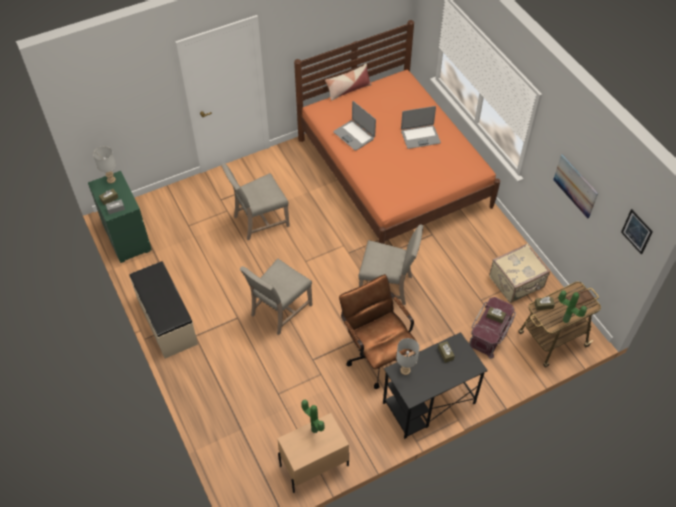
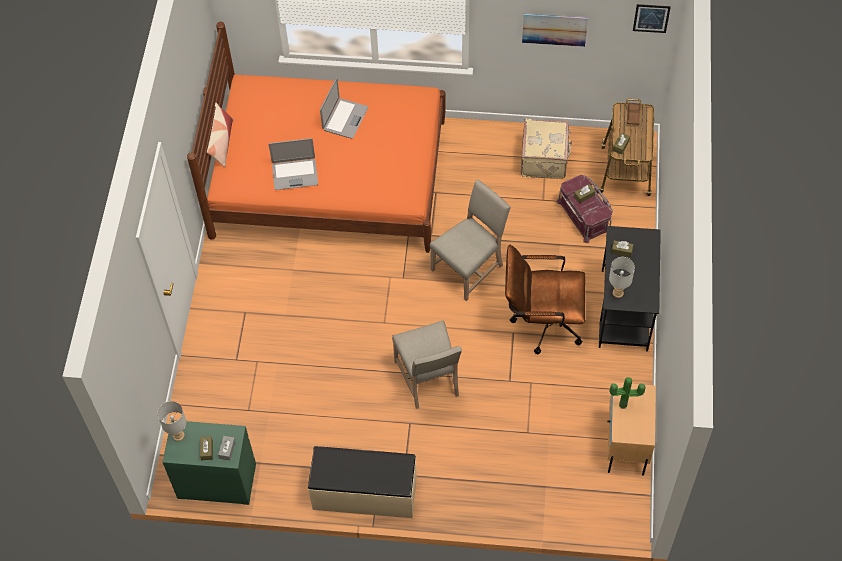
camera: 55 degrees left, 5 degrees up
(259, 221) = (296, 337): beige chair -> none
(565, 321) = (648, 140): potted plant -> none

